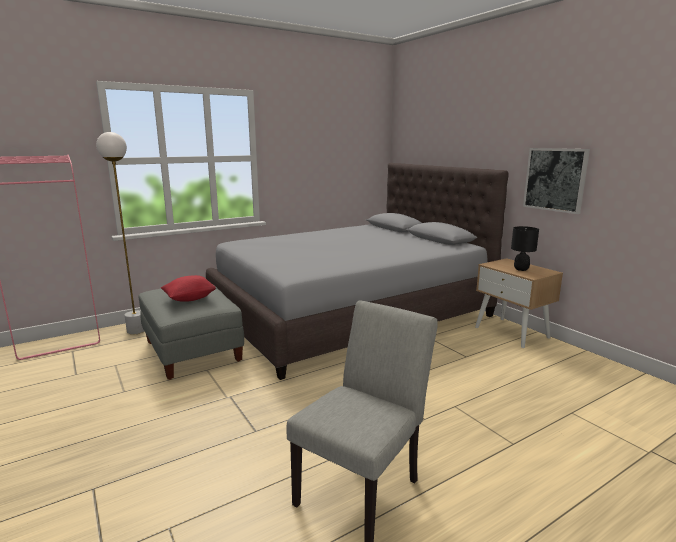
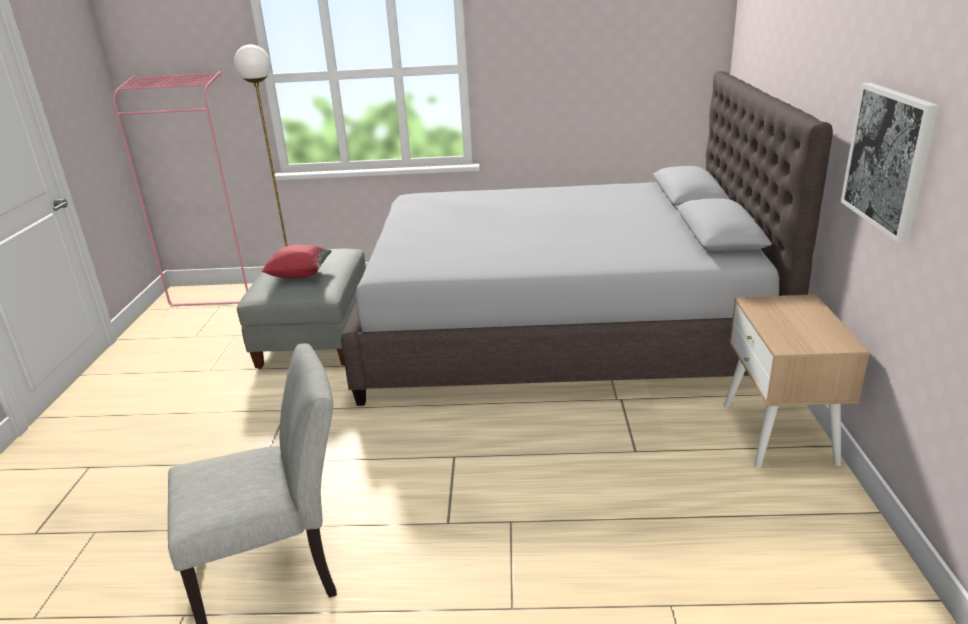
camera: 35 degrees right, 10 degrees up
(520, 269) = (791, 326): black table lamp -> none

